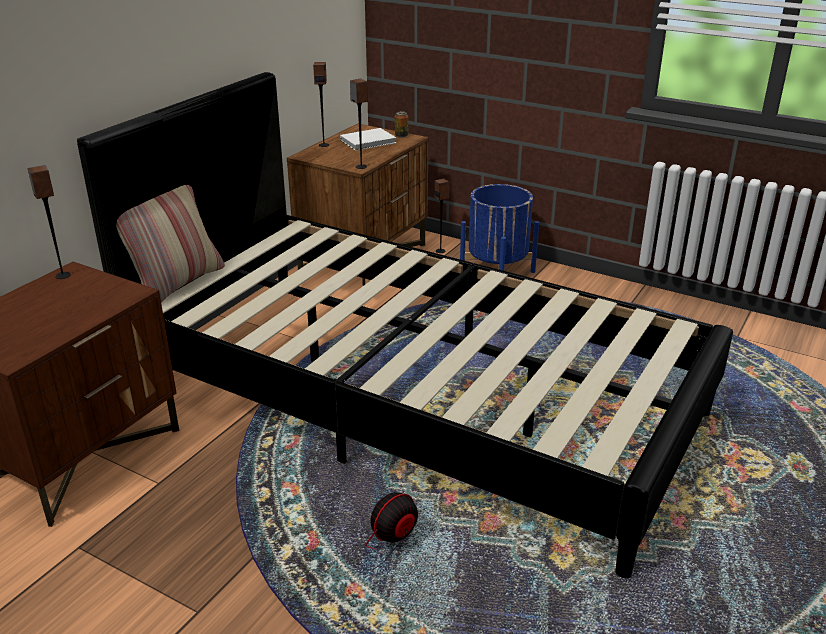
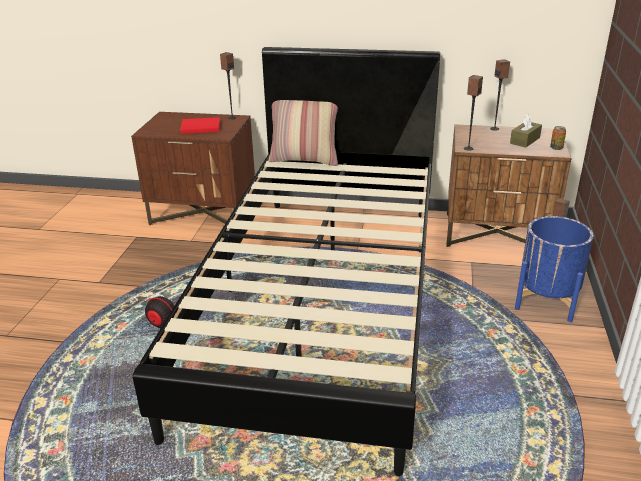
camera: 70 degrees right, 0 degrees up
(65, 307) = (199, 127): none -> red book
(369, 141) = (525, 140): white book -> brown tissue box

